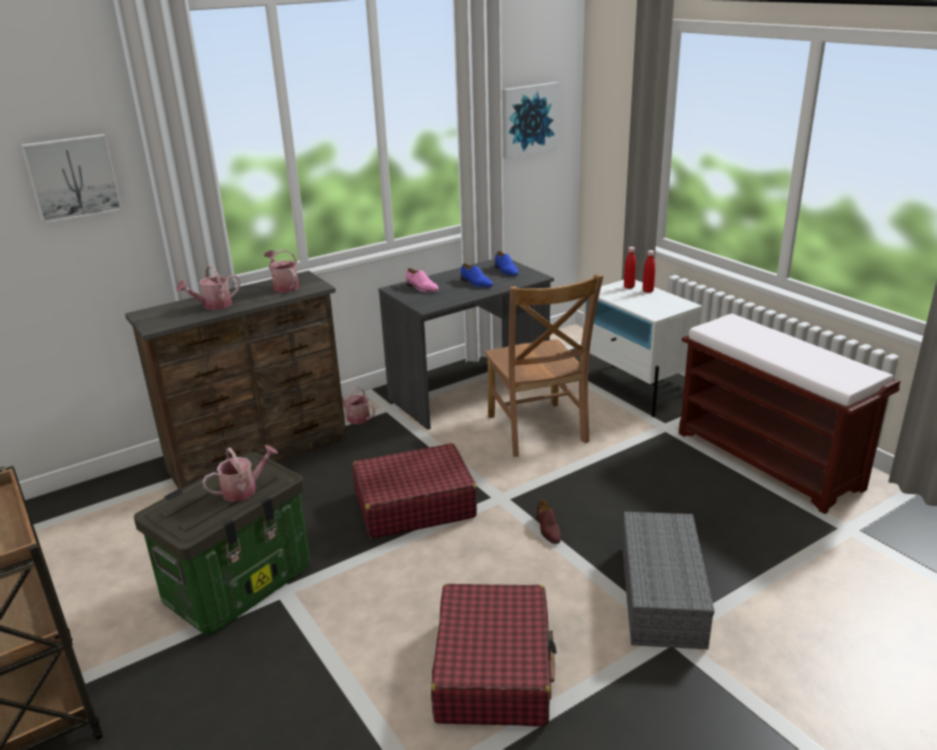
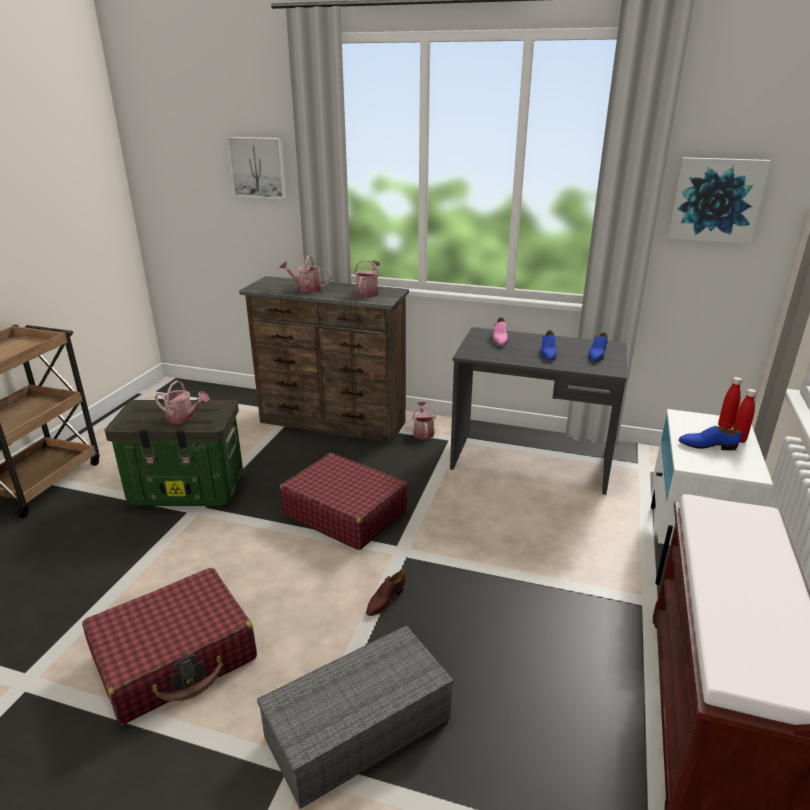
camera: 50 degrees right, 0 degrees up
(537, 431) = (524, 523): brown chair -> none
(642, 301) = (707, 445): none -> blue shoe

